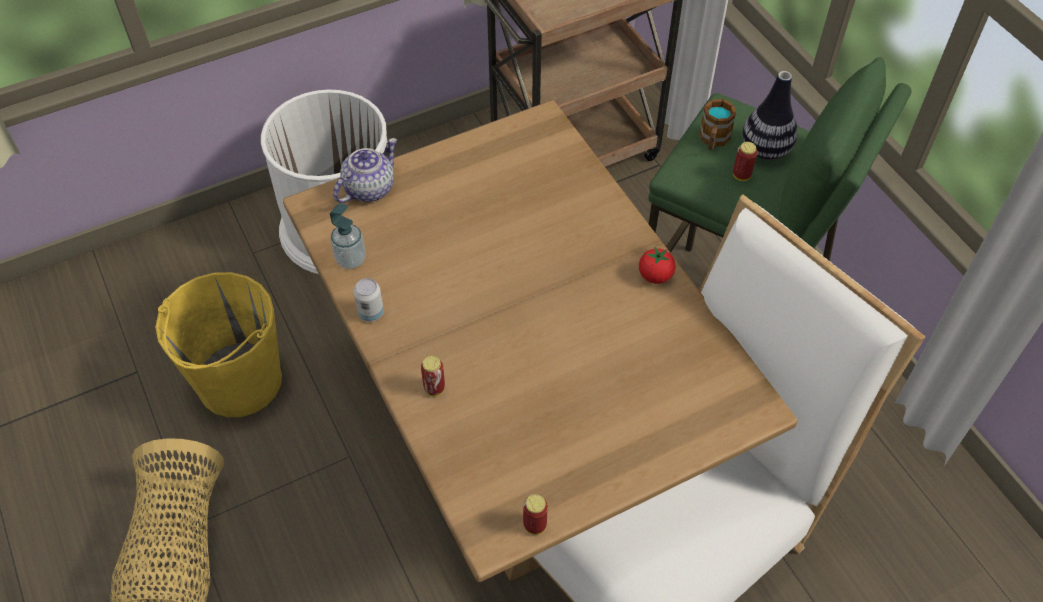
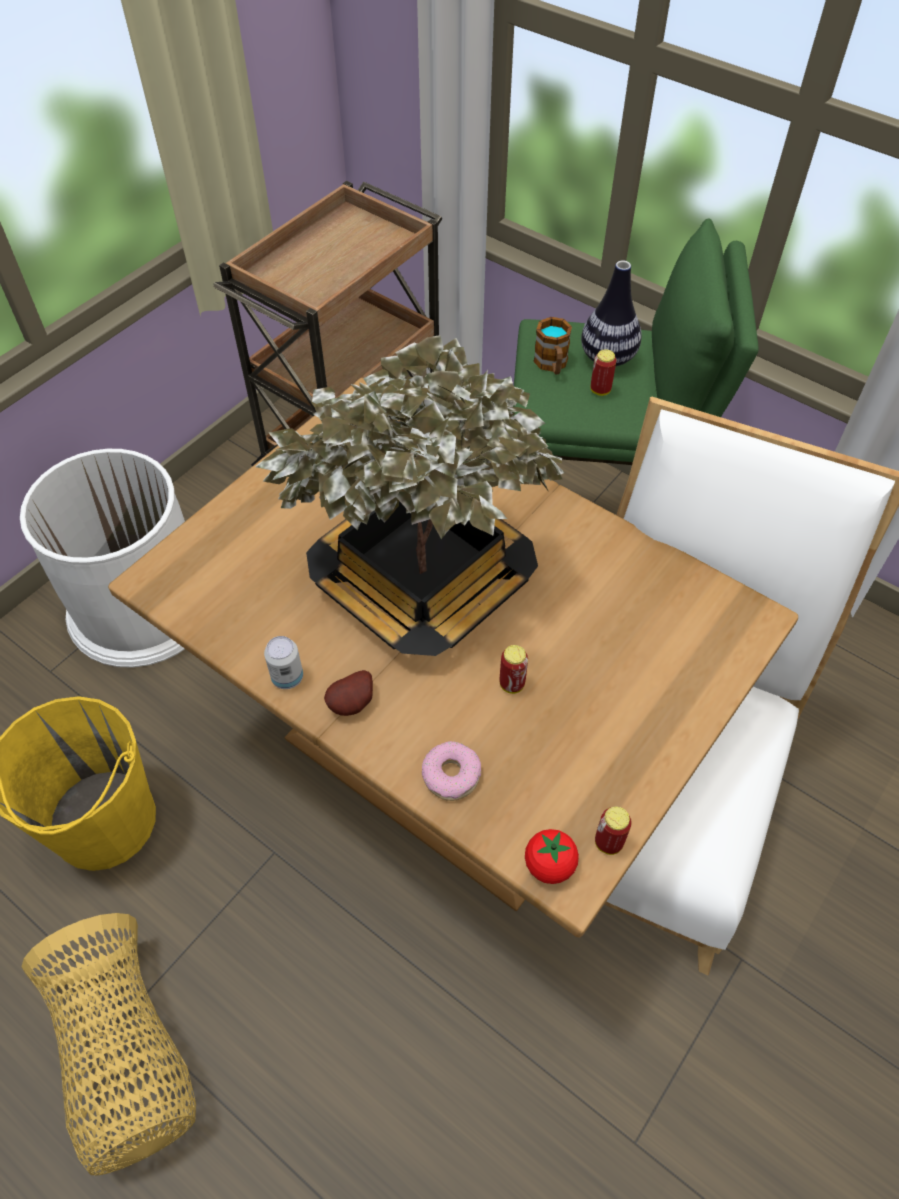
camera: 25 degrees left, 0 degrees up
(351, 259) = (229, 625): soap dispenser -> none
(369, 188) = (207, 537): teapot -> none
(407, 351) = (353, 704): none -> potato
(434, 388) = (409, 734): can -> can (512, 684)
(448, 429) = (451, 775): none -> donut
(509, 279) = (423, 580): none -> potted plant
(655, 276) = (573, 521): tomato -> tomato (549, 865)

